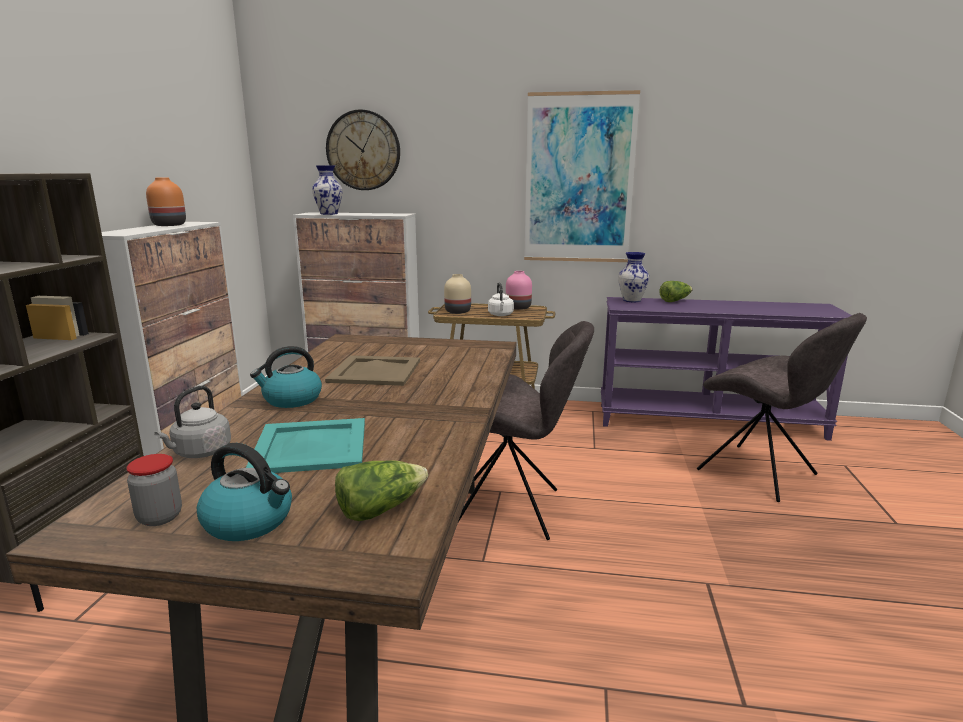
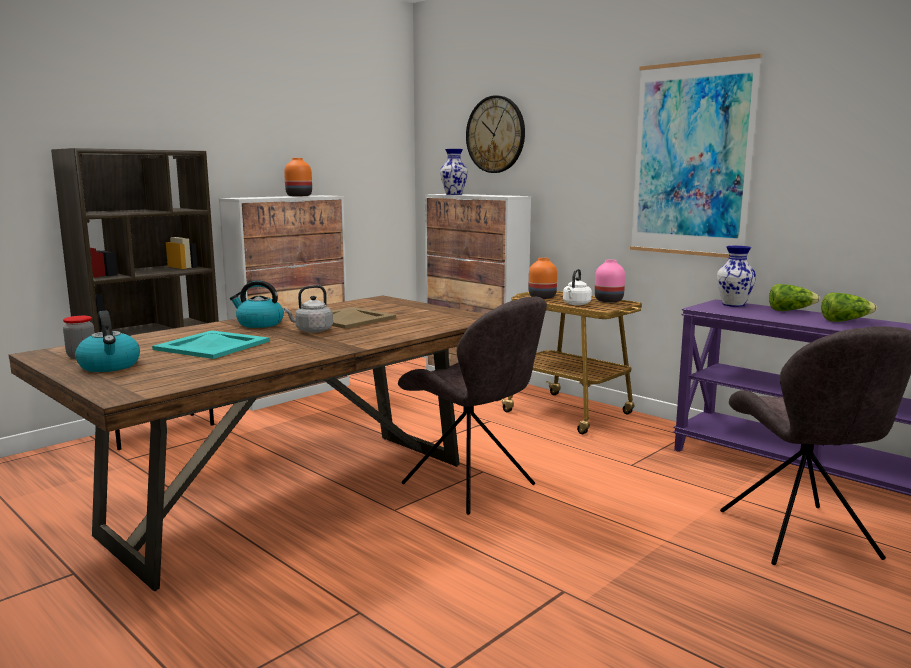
camera: 35 degrees right, 5 degrees down
(200, 453) = (155, 337): grey kettle -> grey kettle (312, 331)
(380, 509) = (174, 376): lettuce -> lettuce (845, 321)
(458, 311) = (543, 297): beige vase -> orange vase

